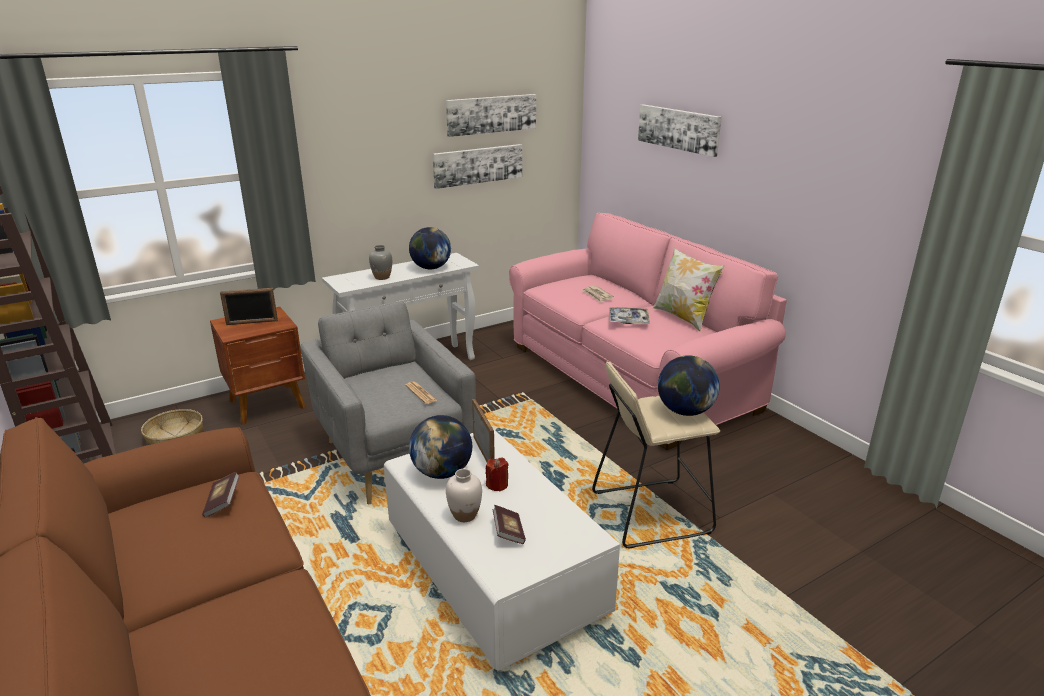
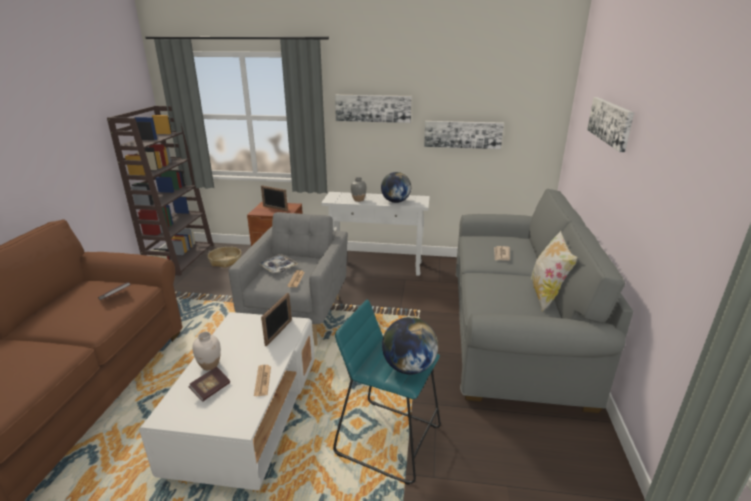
camera: 40 degrees right, 0 degrees up
(442, 472) = (241, 333): globe -> none
(491, 114) = (479, 96): picture -> picture (373, 108)
(497, 485) = (253, 356): red candle -> none
(545, 498) = (262, 380): none -> newspaper
(628, 320) = (494, 281): tray -> tray (277, 267)
(629, 377) = (513, 331): pink sofa -> grey sofa
(650, 512) = (388, 439): beige stool -> turquoise stool

